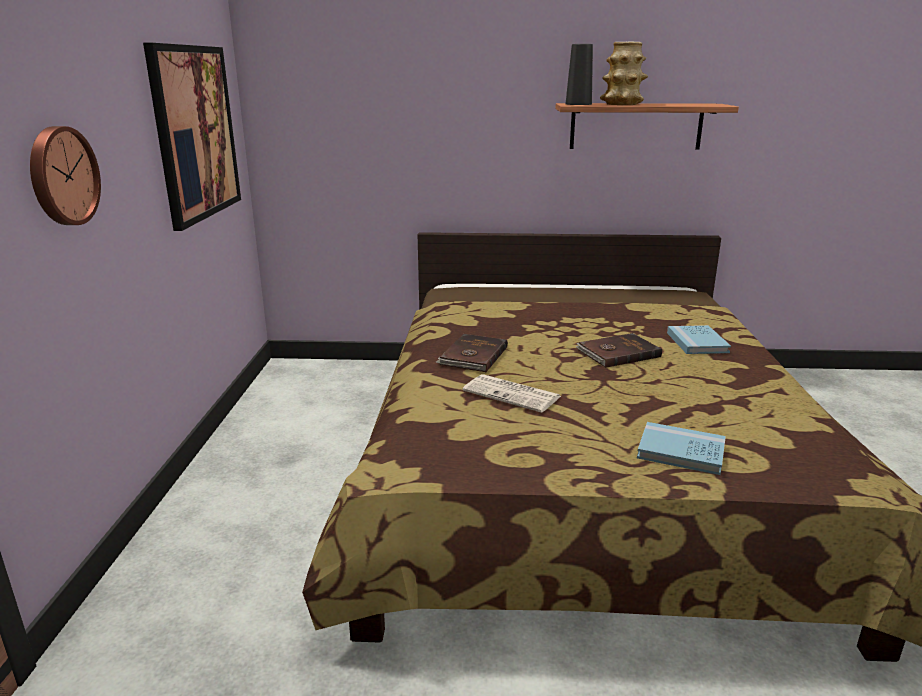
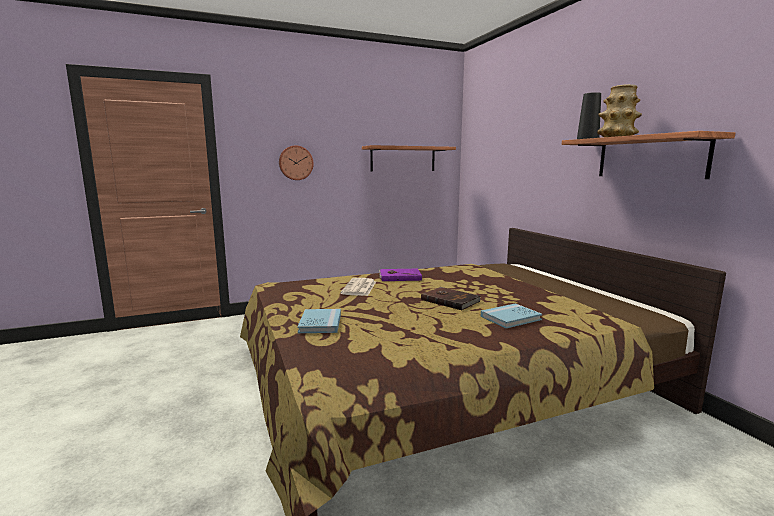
camera: 65 degrees right, 10 degrees down
(195, 133) = (403, 159): picture -> shelf
(472, 356) = (399, 277): brown book -> purple book

